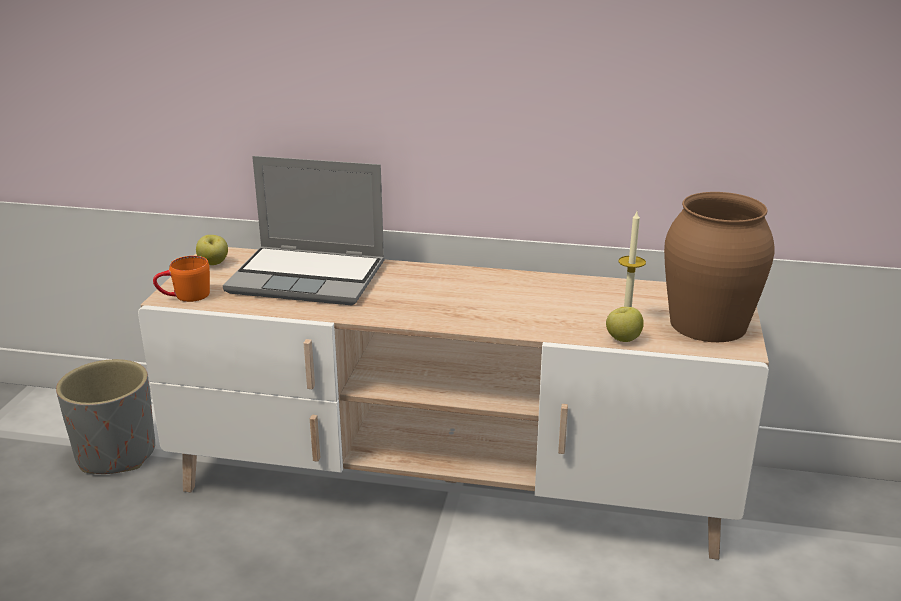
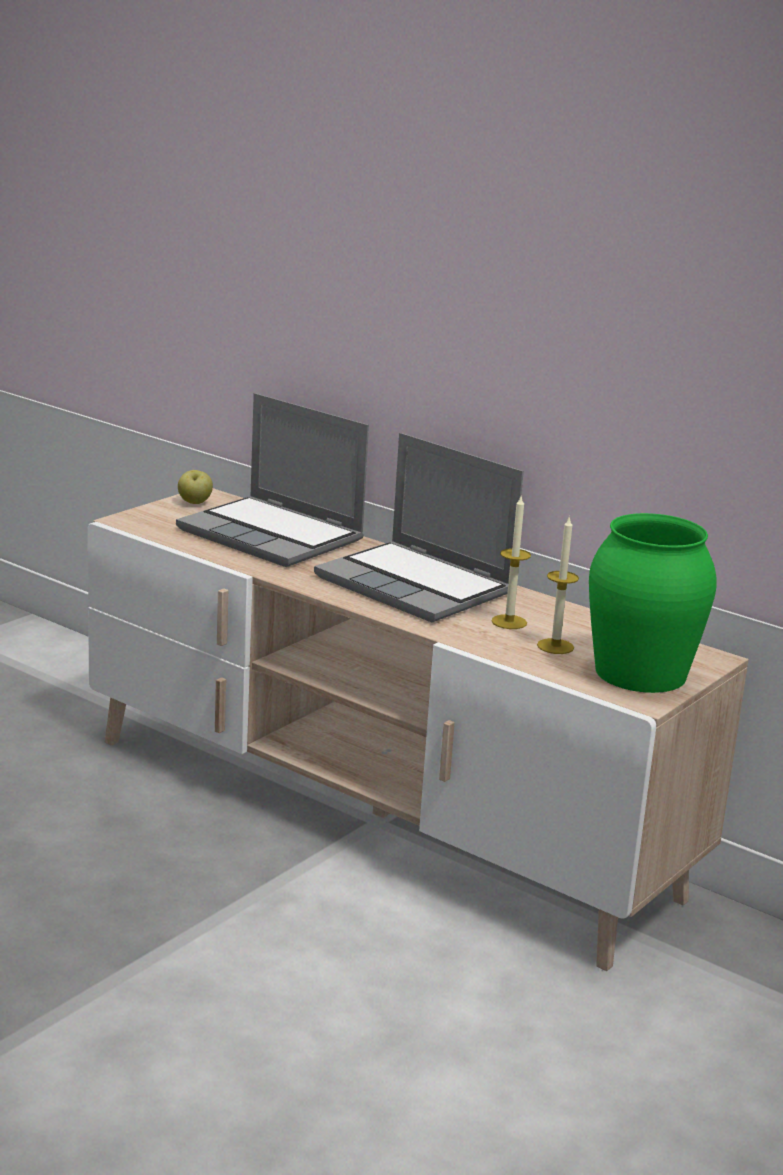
camera: 25 degrees right, 5 degrees down
(116, 454) = (68, 694): grey planter -> none
(184, 296) = (138, 523): orange mug -> none
(469, 293) = (417, 586): none -> laptop
(570, 306) = (509, 622): none -> candle
(623, 339) = (524, 661): apple -> none
(708, 324) = (640, 673): brown vase -> green vase

